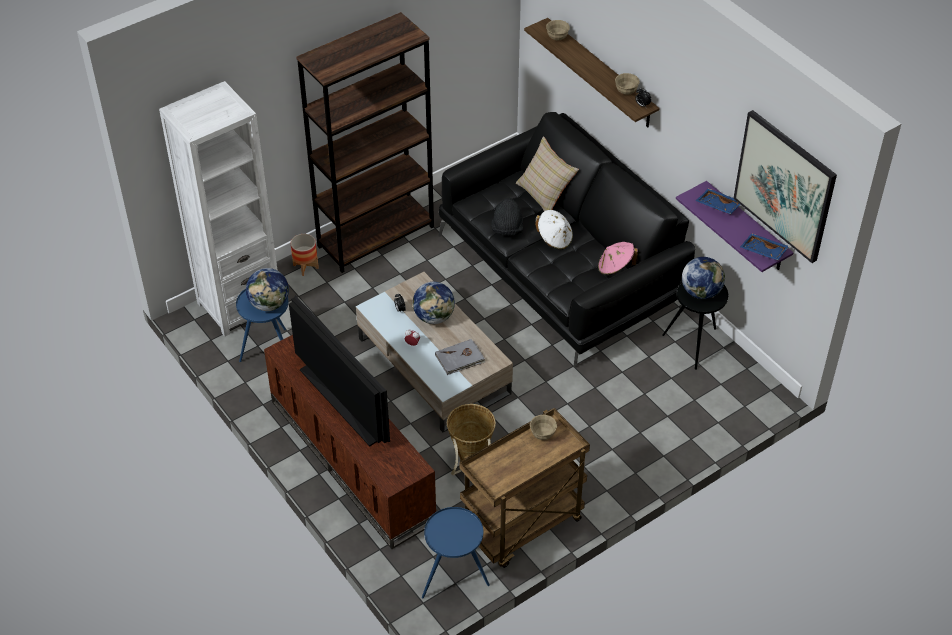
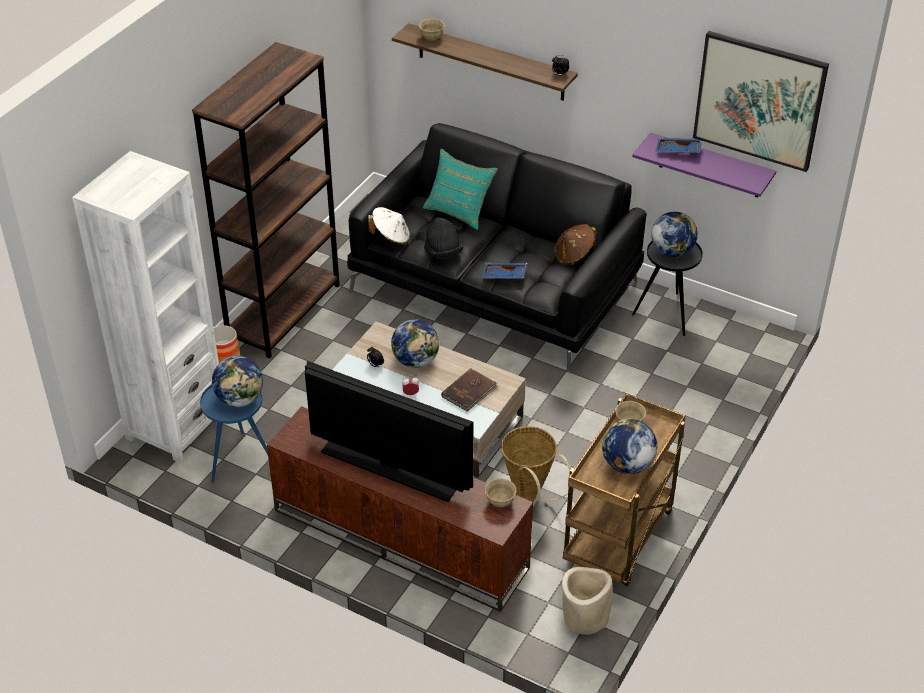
camera: 25 degrees left, 5 degrees down
(454, 579) = (585, 616): blue side table -> beige planter
(460, 359) = (470, 392): grey book -> brown book
(517, 468) = (627, 465): none -> globe
(545, 195) = (459, 210): beige pillow -> turquoise pillow
(554, 239) = (496, 247): white hat -> white hat (391, 237)
(615, 267) = (574, 255): pink hat -> brown hat
(626, 91) = (535, 67): beige bowl -> beige bowl (500, 501)
(763, 252) = (749, 178): blue tray -> blue tray (504, 276)

